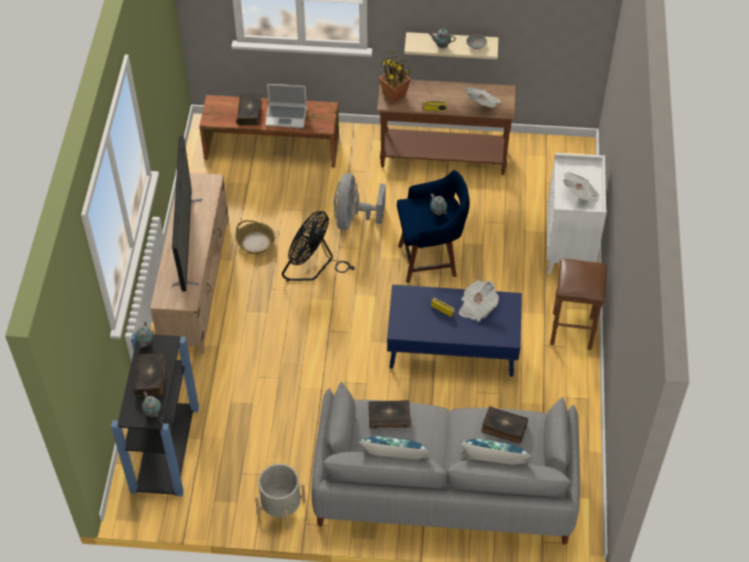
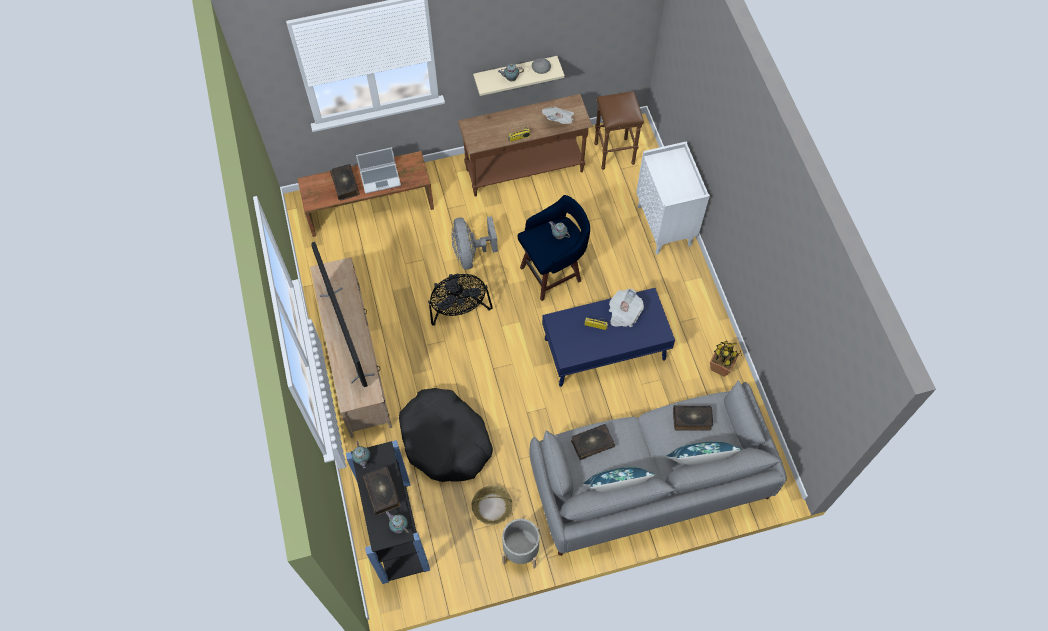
camera: 20 degrees left, 10 degrees up
(251, 382) = (445, 440): none -> black dog bed
(255, 242) = (393, 304): basket -> basket (491, 507)
(317, 263) = (456, 307): black fan -> black fan turned 120 degrees counterclockwise
(394, 95) = (478, 134): potted plant -> potted plant (720, 367)
(573, 331) = (698, 301): brown stool -> brown stool (615, 154)
(580, 194) = (678, 184): newspaper -> none

